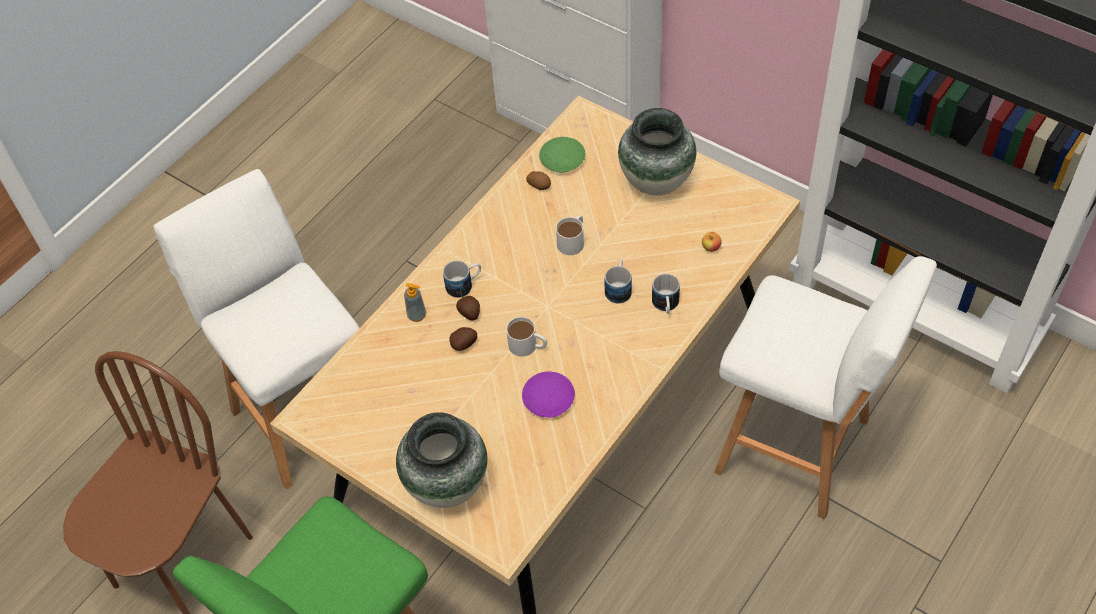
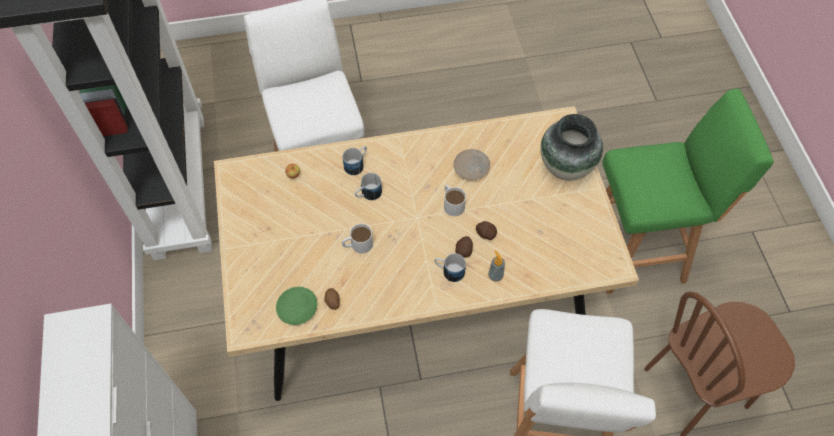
camera: 140 degrees left, 5 degrees up
(548, 399) = (471, 167): purple plate -> beige plate
(655, 181) = (267, 241): vase -> none

